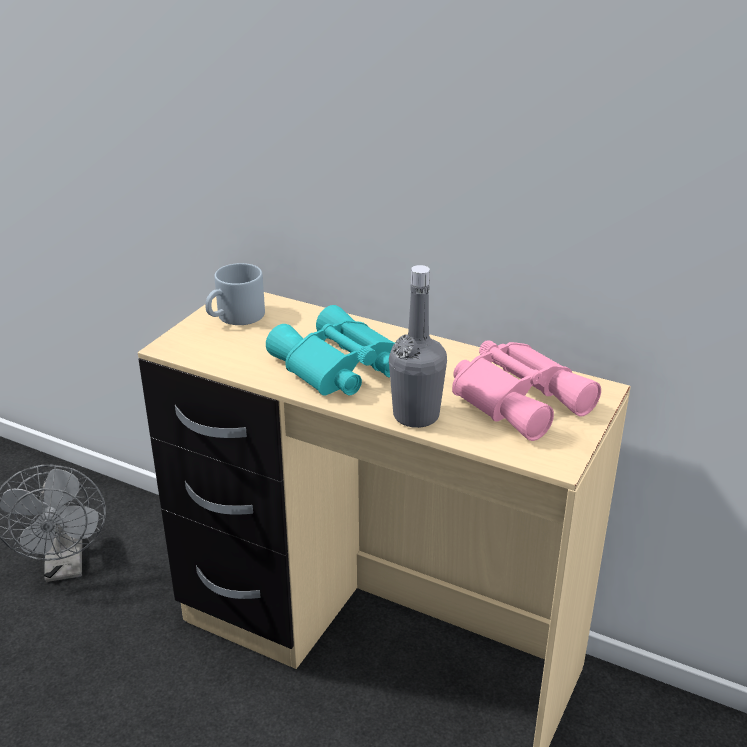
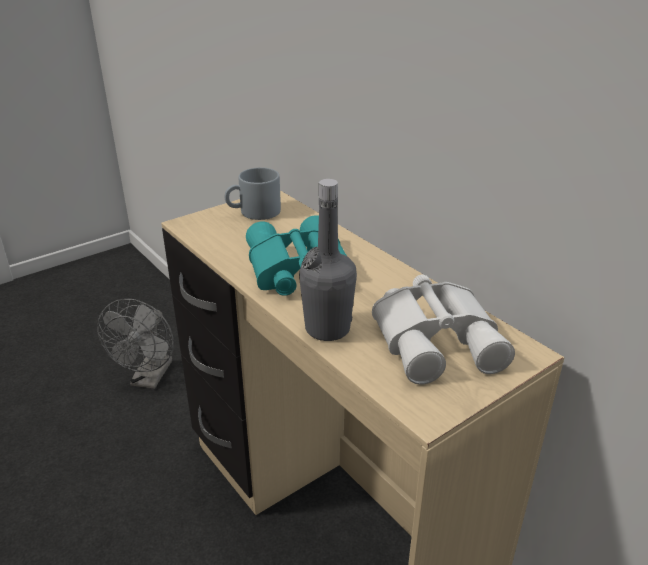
camera: 25 degrees right, 0 degrees up
(520, 398) = (438, 339): pink binoculars -> white binoculars

